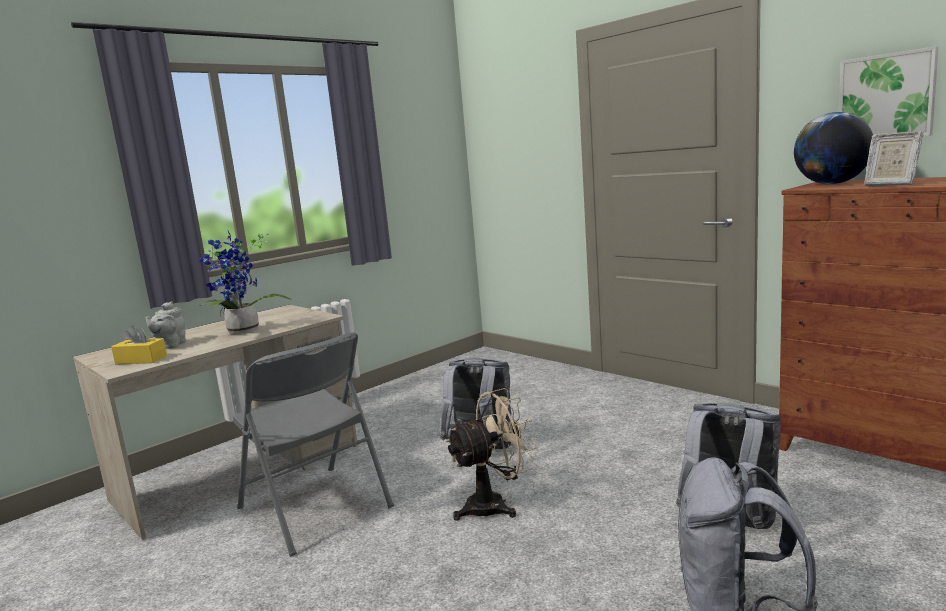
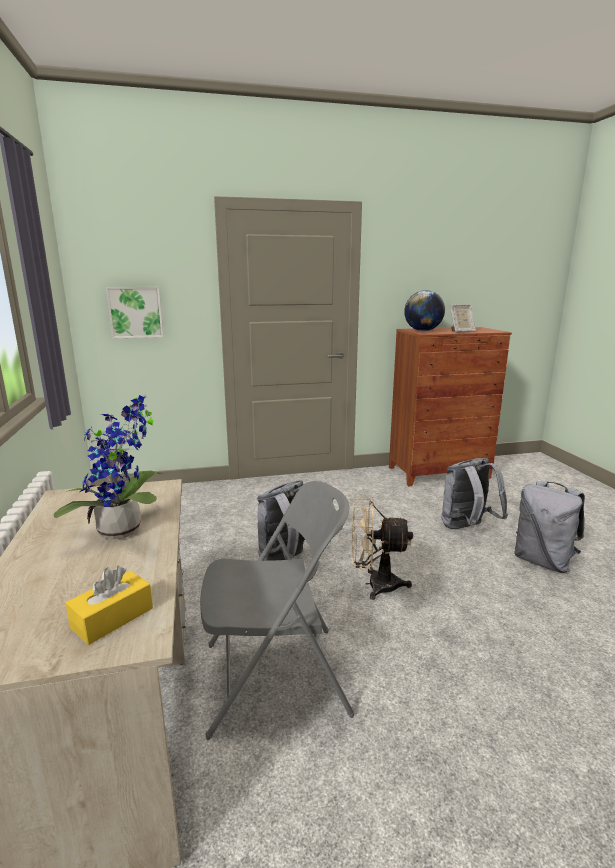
camera: 60 degrees left, 5 degrees up
(170, 345) = (76, 587): grey teapot -> none
(495, 505) = (374, 584): beige fan -> beige fan turned 90 degrees counterclockwise
(886, 97) = (425, 283): picture -> picture (136, 312)

